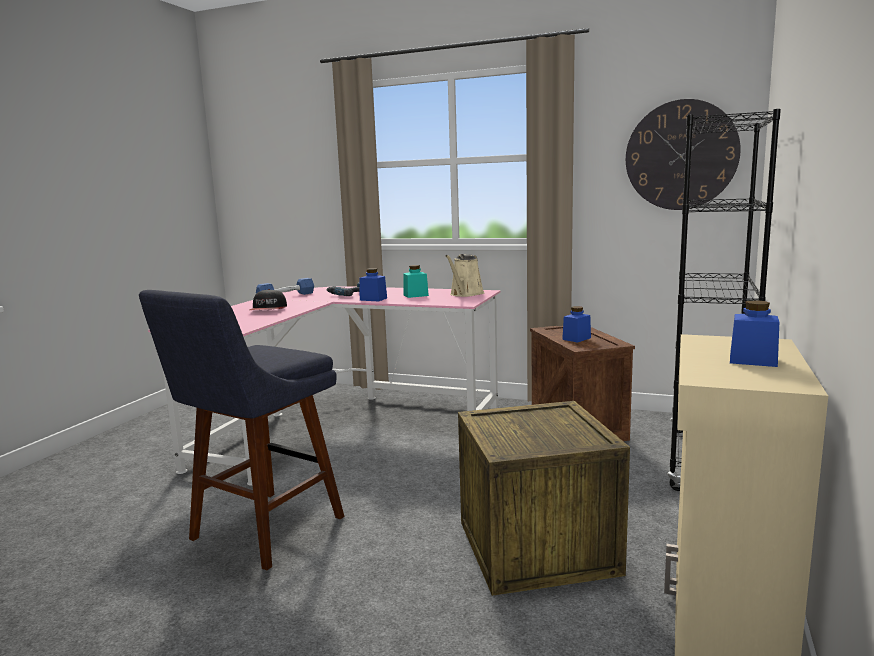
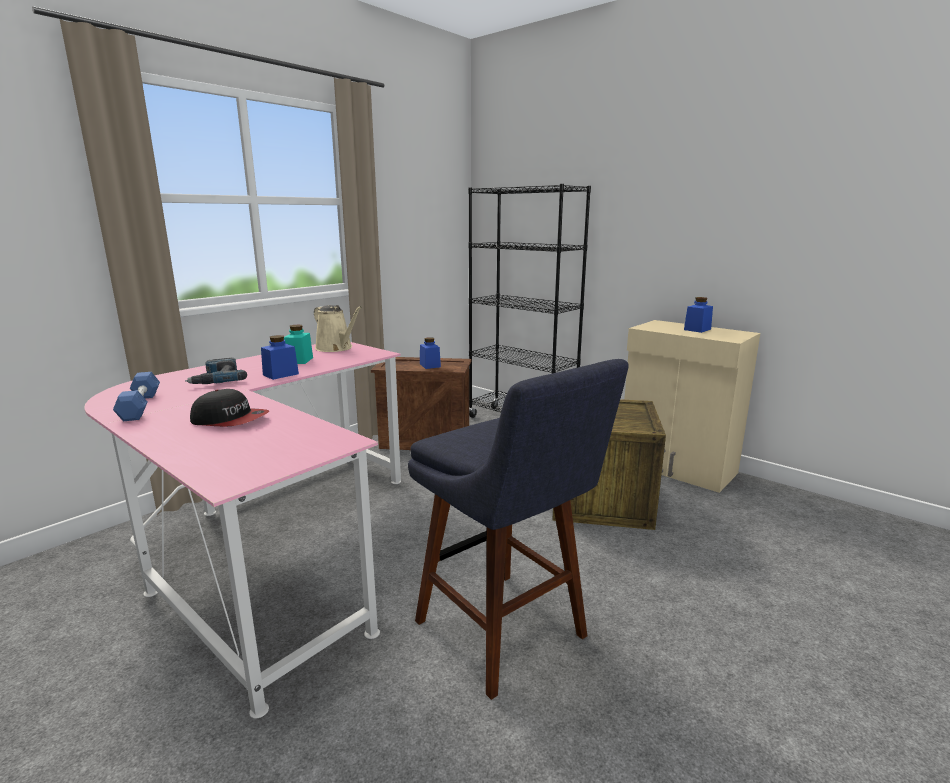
camera: 70 degrees left, 5 degrees up
(681, 155) = (433, 208): wall clock -> none

